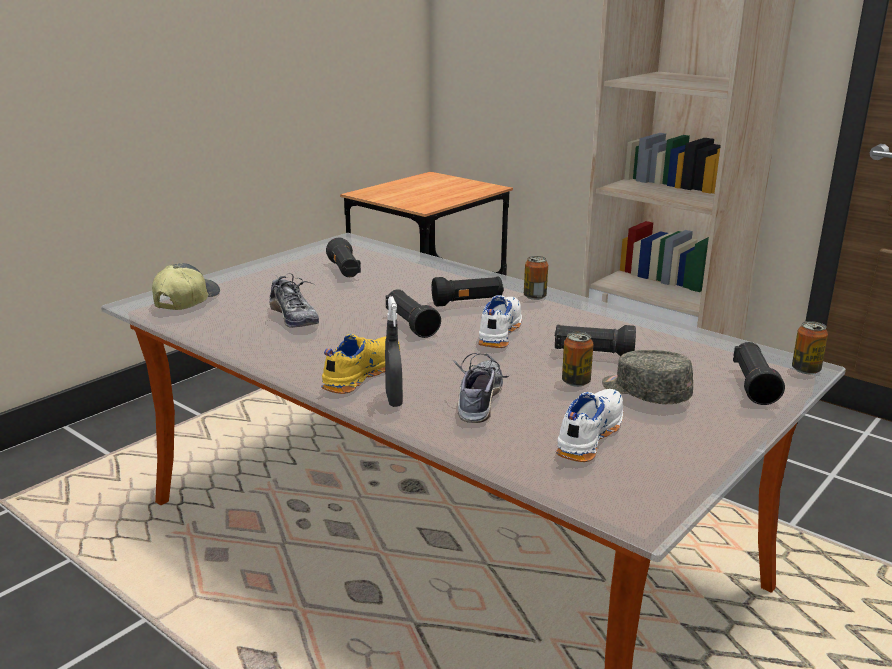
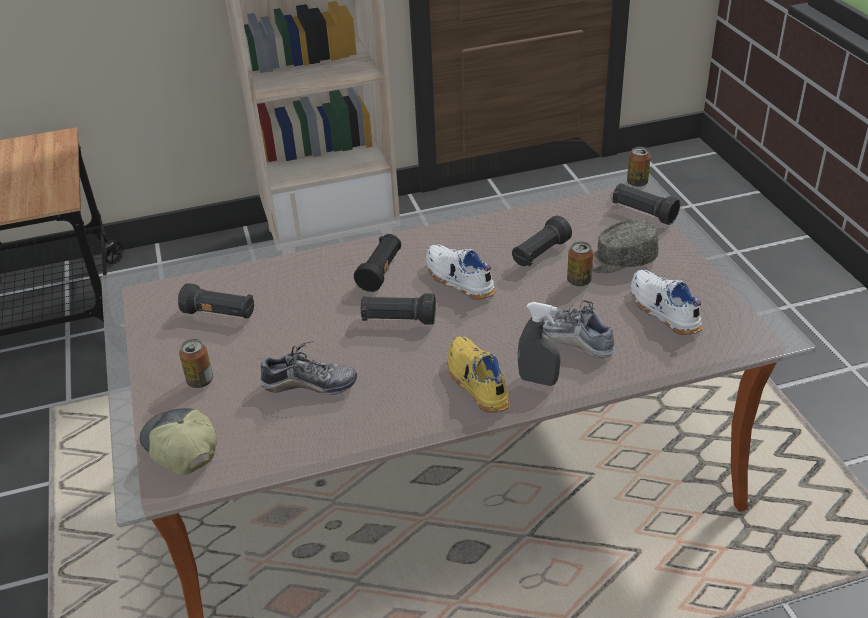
camera: 55 degrees left, 15 degrees up
(535, 296) = (404, 233): can -> can (200, 381)

